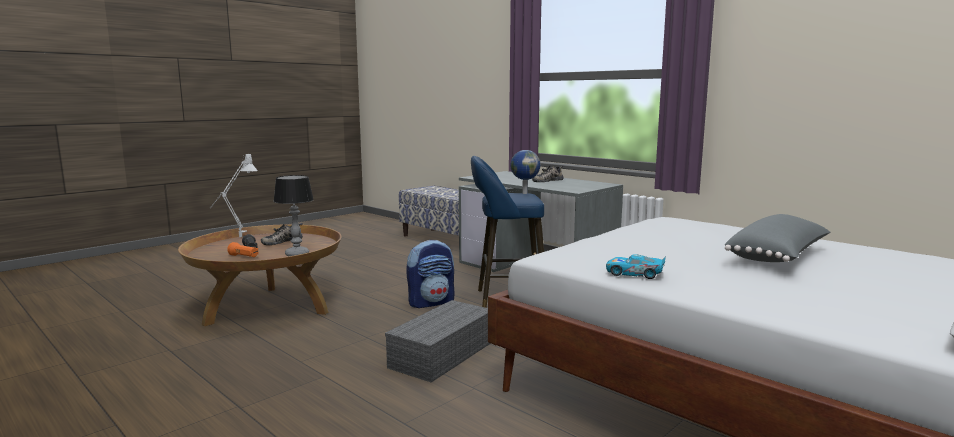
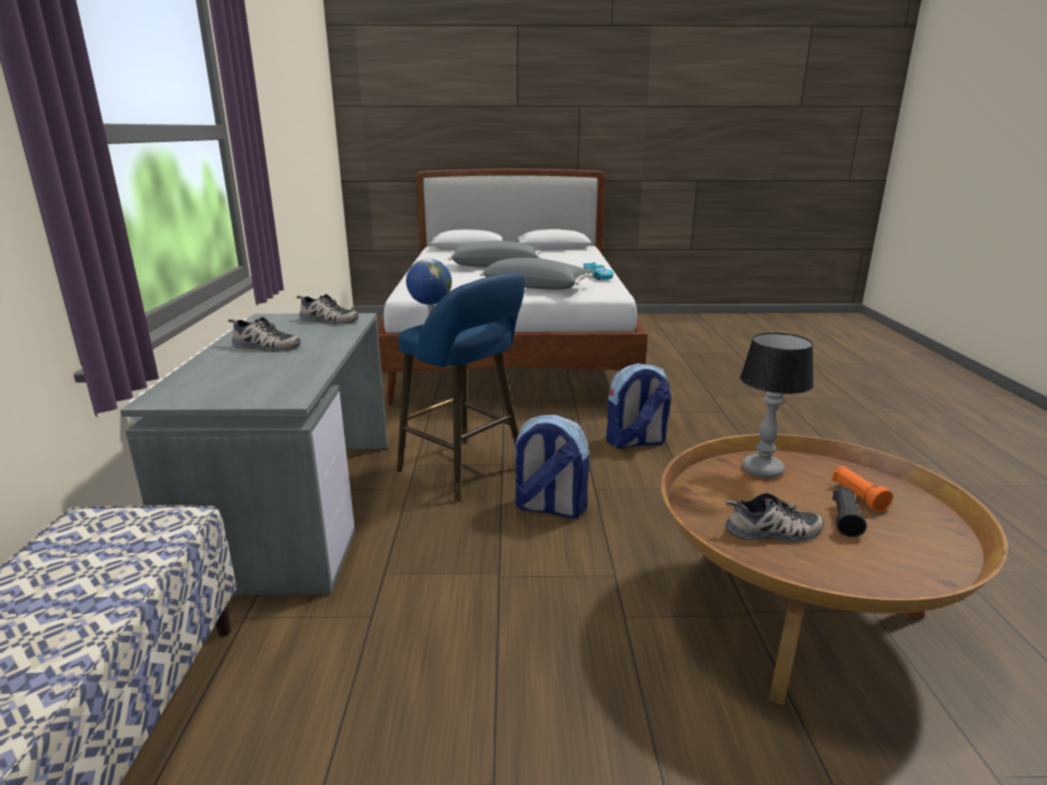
camera: 135 degrees left, 10 degrees up
(237, 239) = (879, 588): grey table lamp -> none
(442, 353) = (635, 442): grey storage box -> backpack
(578, 188) = (327, 320): none -> shoe
(625, 244) = (536, 287): none -> grey pillow

